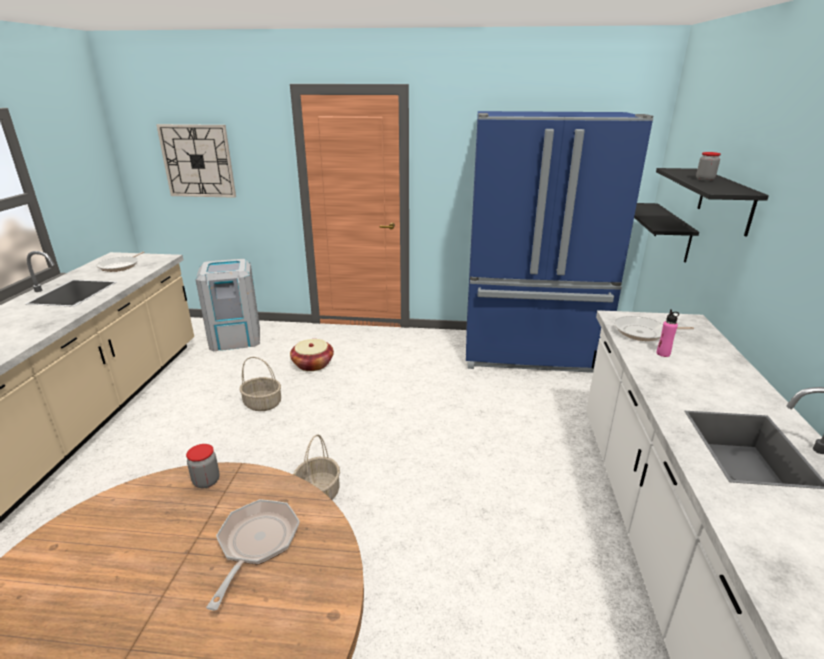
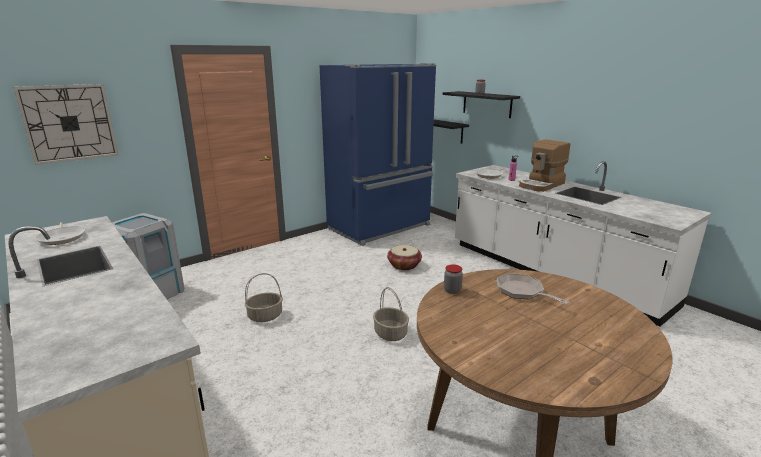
camera: 45 degrees left, 5 degrees down
(313, 364) = (257, 282): basket -> basket (404, 265)
(699, 385) = (542, 185): none -> coffee machine

